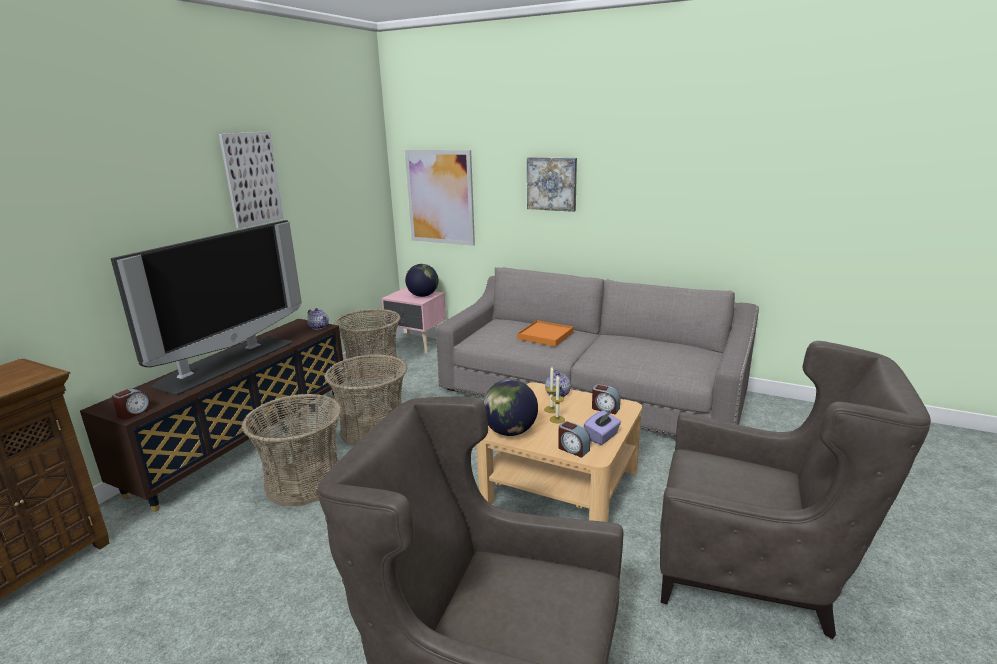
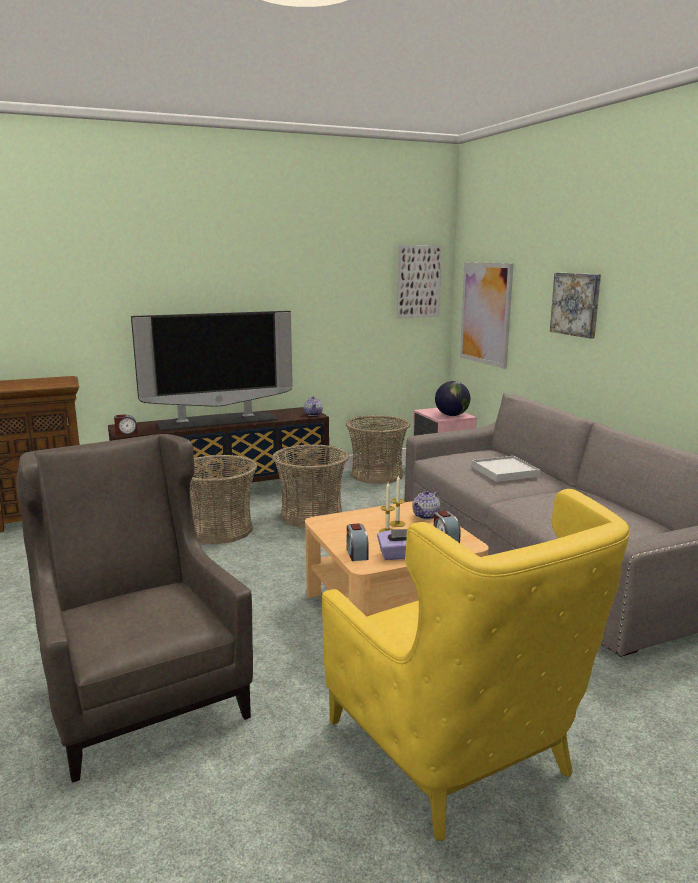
camera: 40 degrees right, 5 degrees down
(252, 179) = (284, 275): picture -> picture (418, 281)
(509, 431) = (333, 525): globe -> none
(545, 336) = (505, 471): orange tray -> white tray
(754, 571) = (456, 753): grey armchair -> yellow armchair

